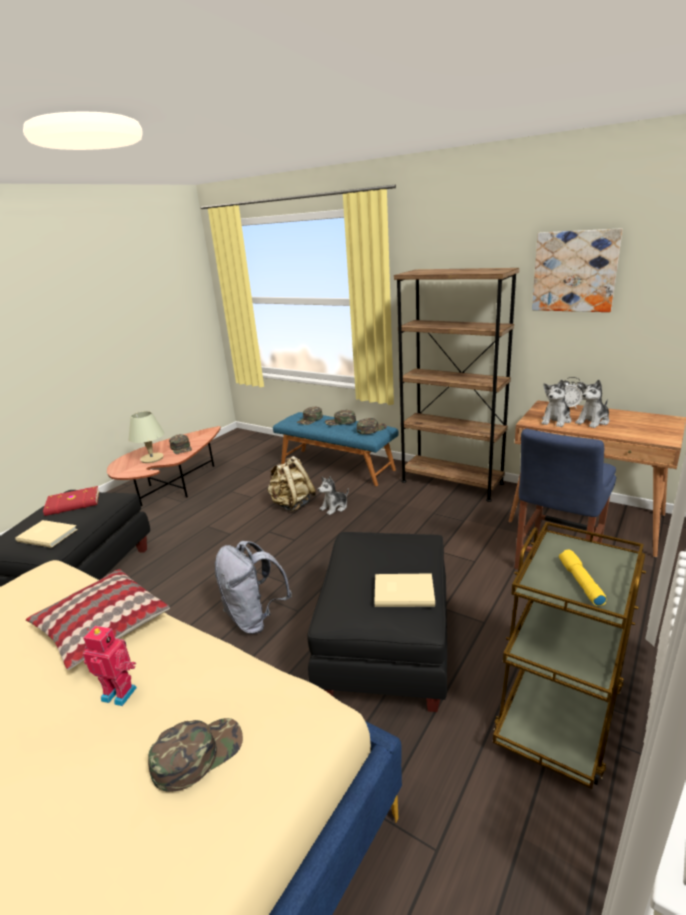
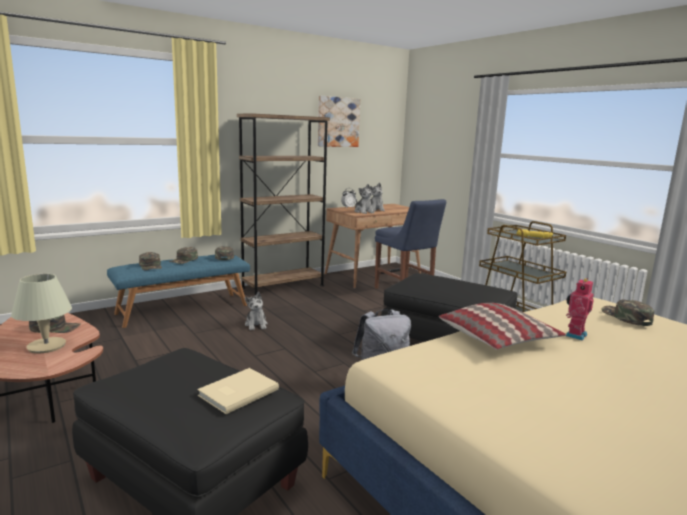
camera: 70 degrees left, 10 degrees down
(73, 503) = (163, 375): red book -> none
(292, 504) = (221, 338): beige backpack -> none
(403, 591) = (475, 285): beige book -> none

